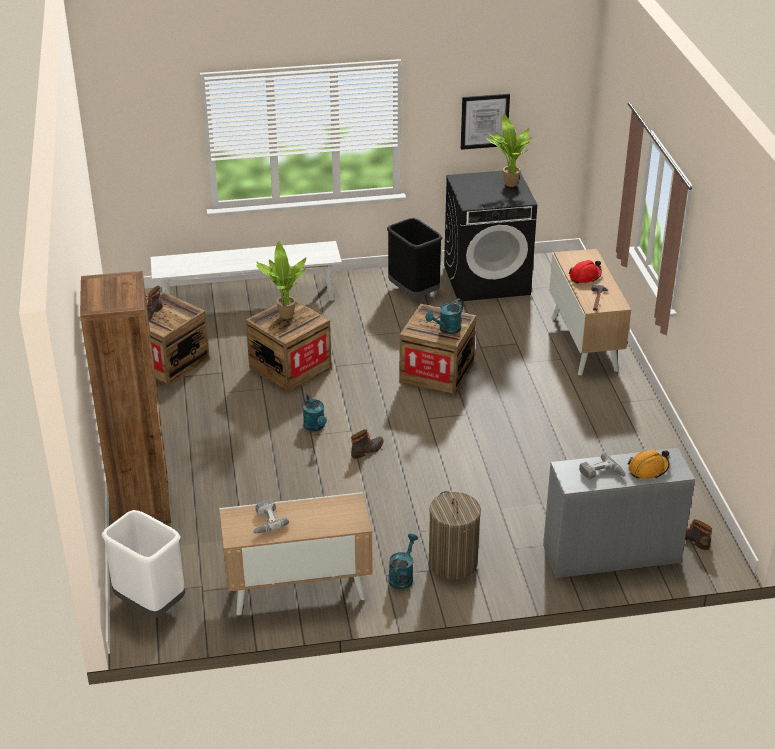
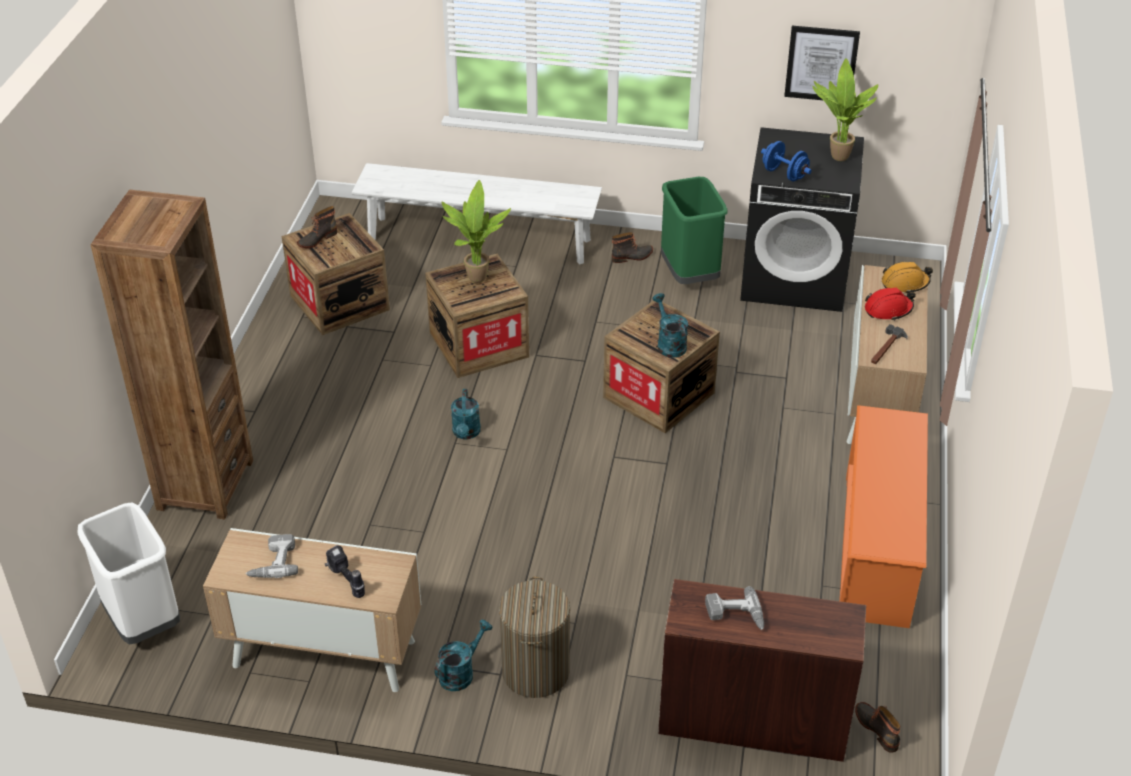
camera: 20 degrees right, 5 degrees up
(324, 521) = (345, 581): none -> power drill
(367, 450) = (513, 482): boot -> boot (632, 257)
(413, 292) = (688, 274): black trash can -> green trash can
(446, 329) = (669, 343): turquoise watering can -> turquoise watering can turned 90 degrees clockwise
(480, 201) = (784, 174): none -> blue dumbbell
(610, 553) = (752, 718): grey desk -> brown desk
(633, 434) = (876, 549): none -> orange shoe rack
(648, 469) = (804, 626): orange hard hat -> orange hard hat (905, 283)

